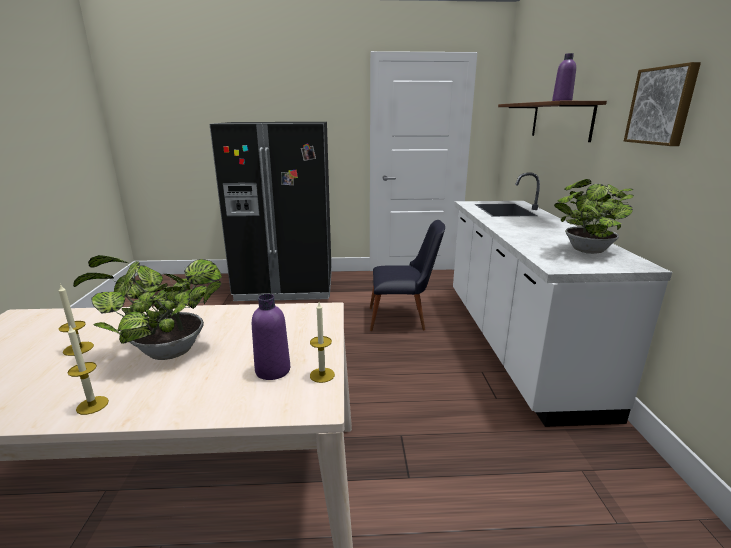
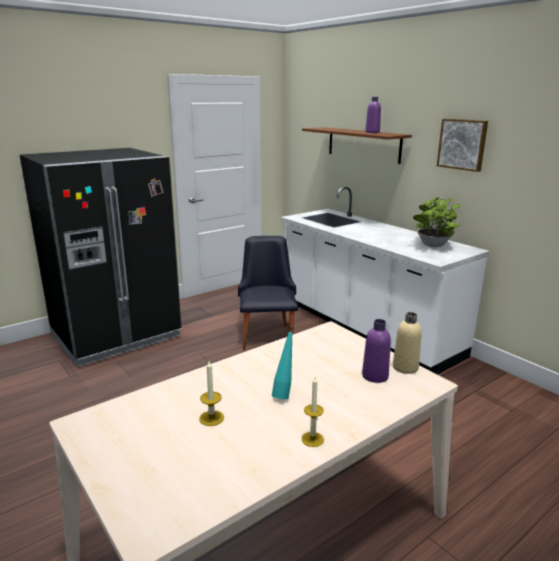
camera: 35 degrees left, 0 degrees up
(164, 352) = (284, 394): potted plant -> turquoise bottle
(322, 375) = (405, 367): candle -> beige bottle
(403, 319) = (267, 334): black chair -> black chair turned 60 degrees counterclockwise

